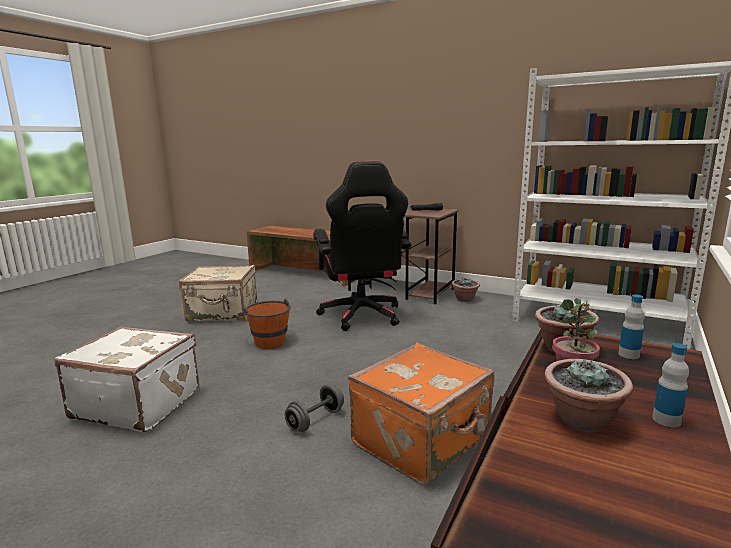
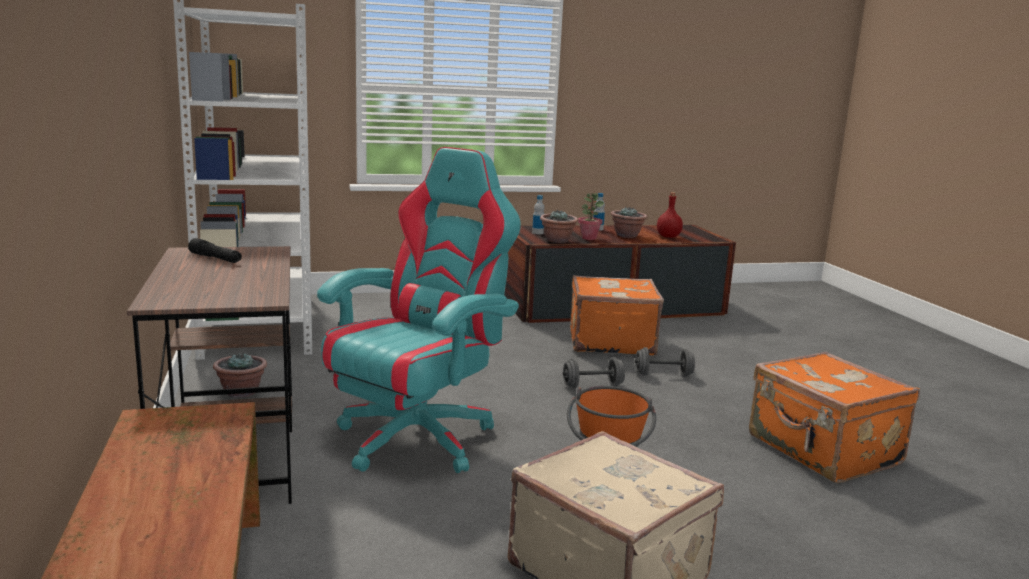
camera: 135 degrees left, 0 degrees up
(138, 403) = (822, 451): white suitcase -> orange suitcase
(345, 379) = (592, 386): none -> grey dumbbell
(361, 315) = (416, 439): black office chair -> turquoise office chair
(556, 471) = (668, 236): none -> red bottle

